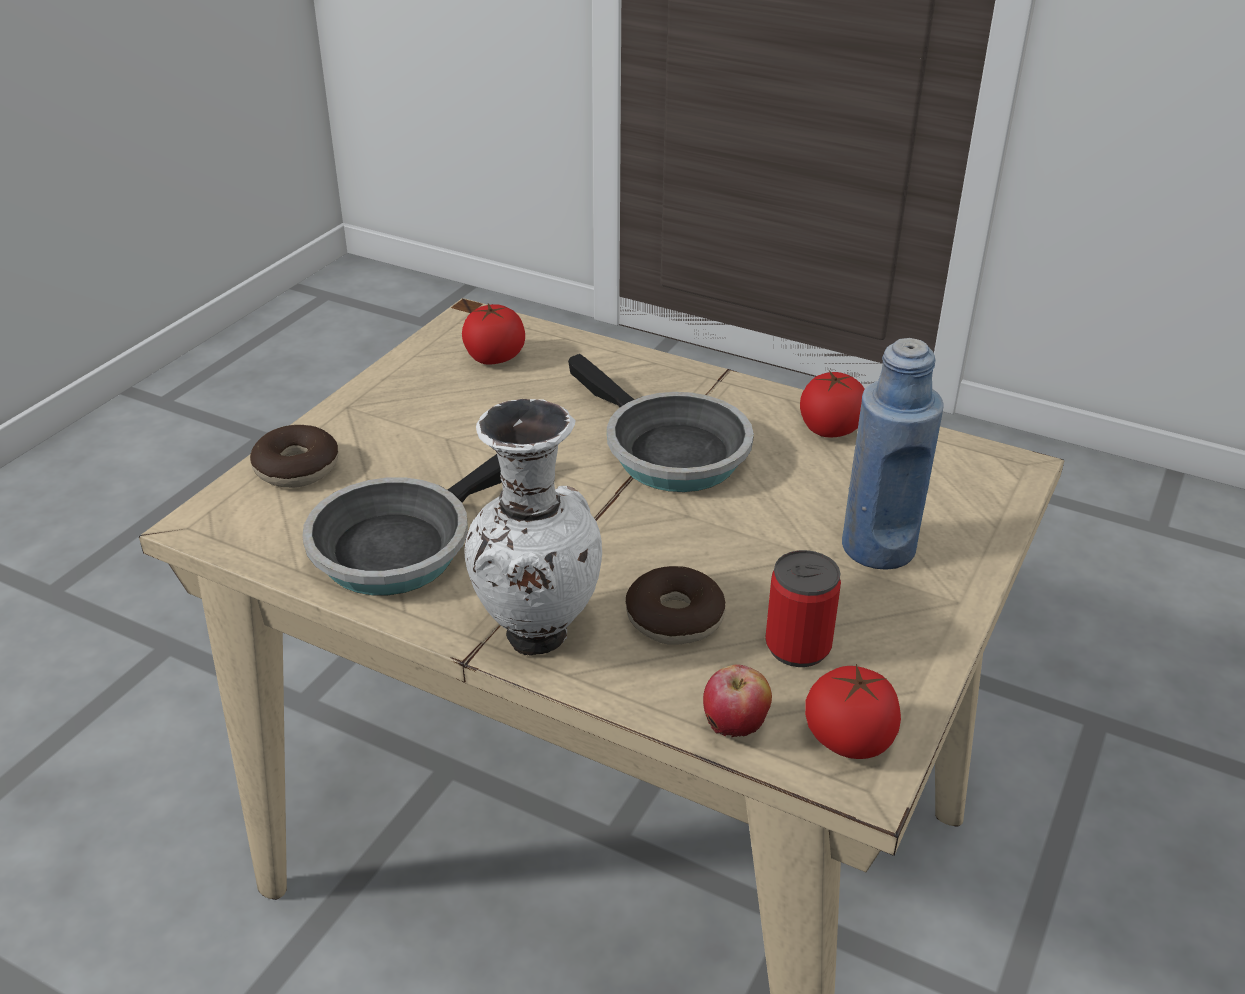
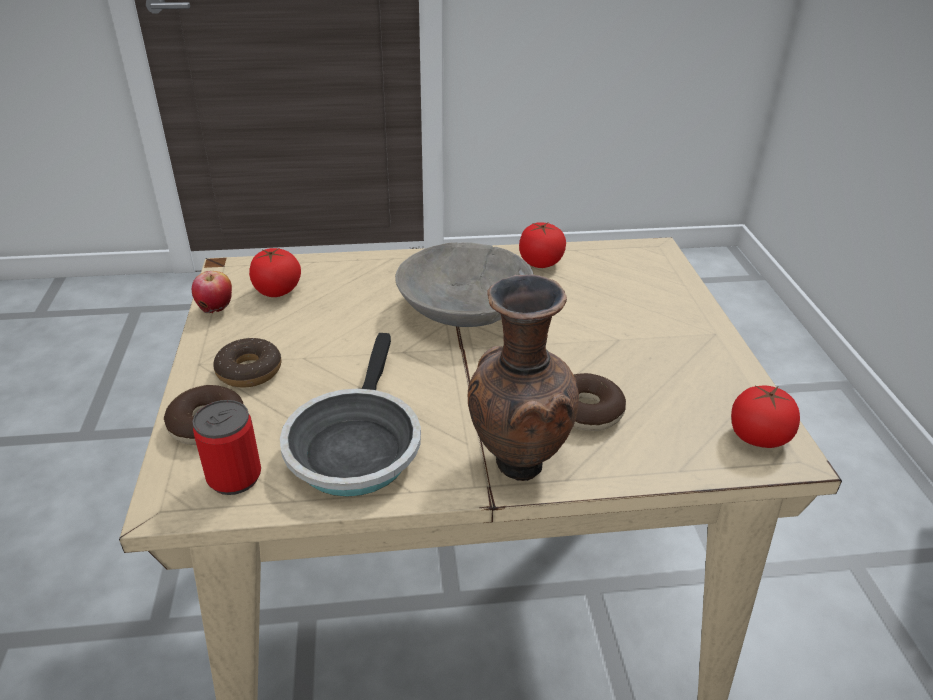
camera: 35 degrees left, 0 degrees up
(383, 431) = (249, 371): none -> donut
(535, 633) = (515, 462): white vase -> brown vase
(667, 451) = (463, 310): frying pan -> grey bowl
(734, 729) = (697, 463): apple -> apple (216, 310)
(798, 647) = (671, 396): can -> can (234, 477)
(878, 548) = (643, 320): blue bottle -> none

